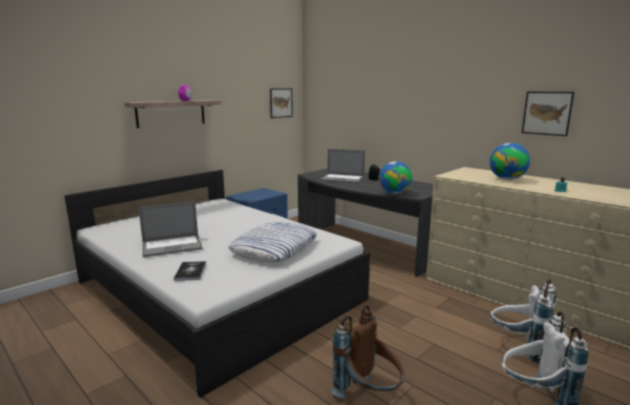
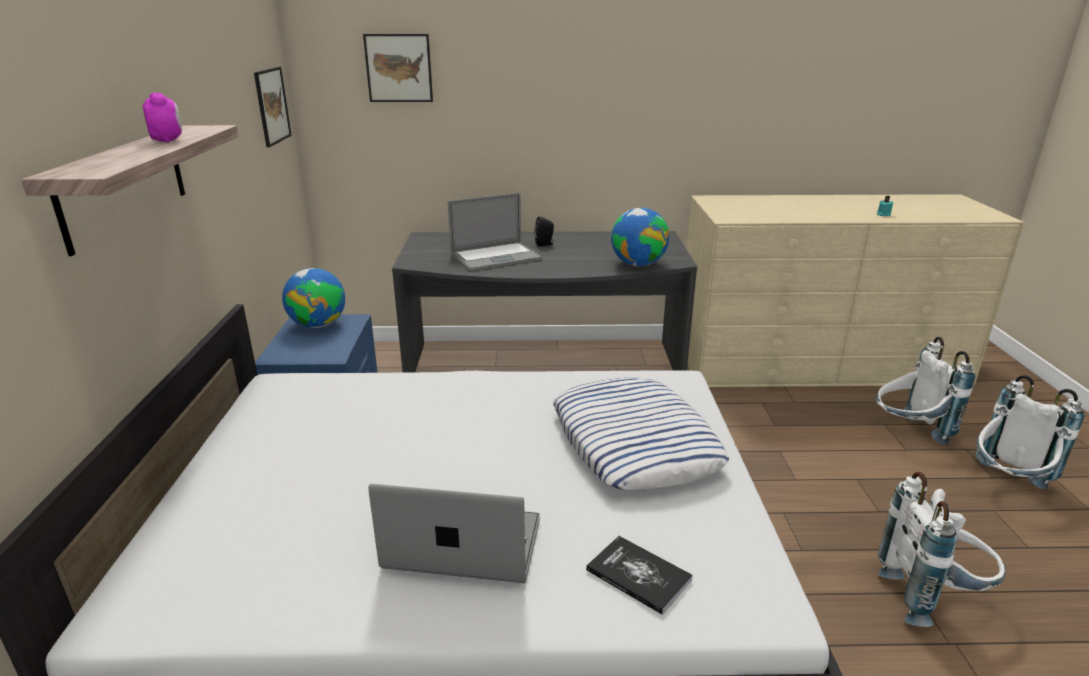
camera: 45 degrees left, 10 degrees up
(172, 246) = (463, 543): laptop -> laptop turned 105 degrees counterclockwise
(369, 395) = (931, 596): brown backpack -> white backpack
(507, 179) = (793, 207): globe -> globe (318, 325)
(547, 113) = (810, 100): picture -> picture (399, 68)

